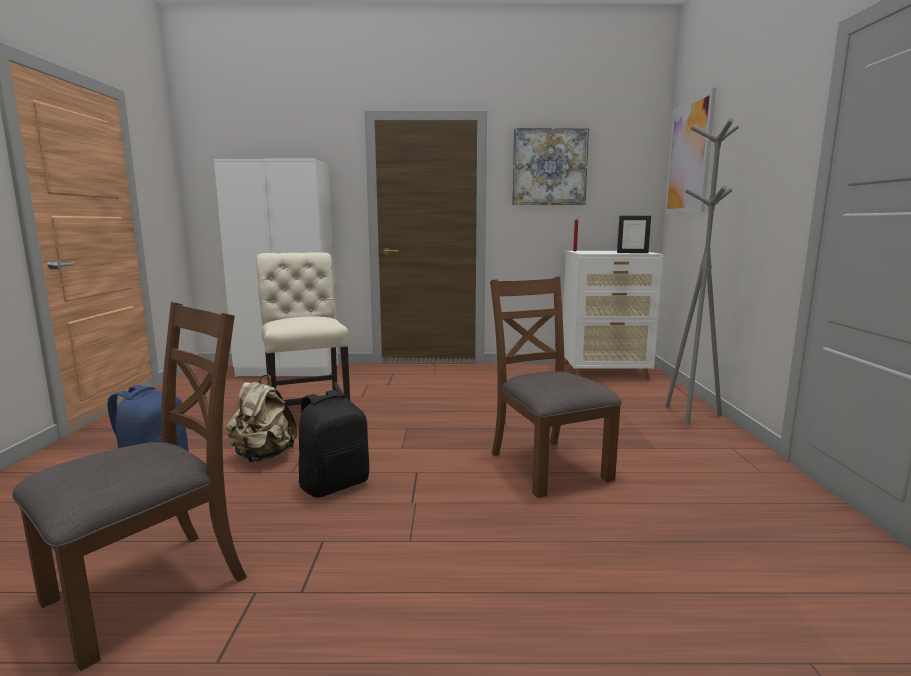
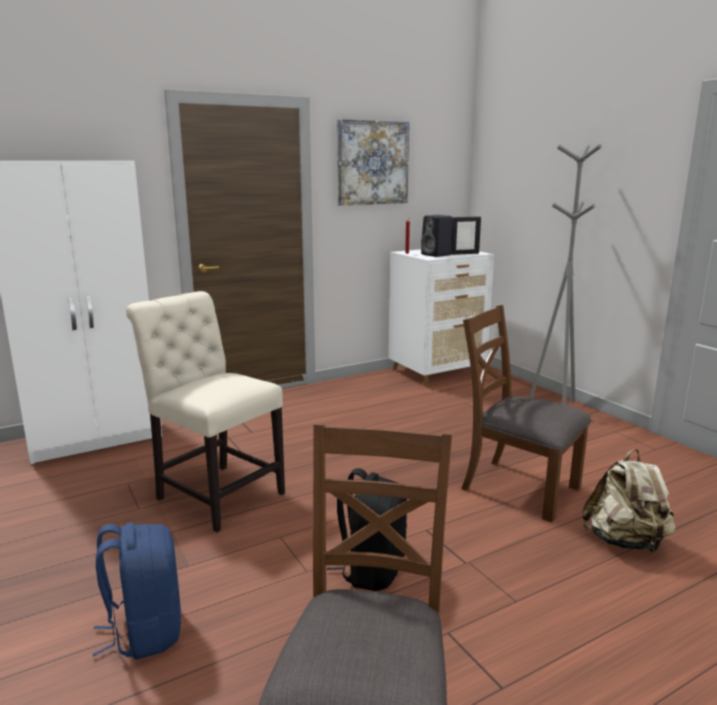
camera: 30 degrees left, 5 degrees up
(263, 456) = (247, 563): beige backpack -> beige backpack (625, 541)
(601, 252) = (437, 255): none -> black speaker
(689, 157) = (508, 159): picture -> none

